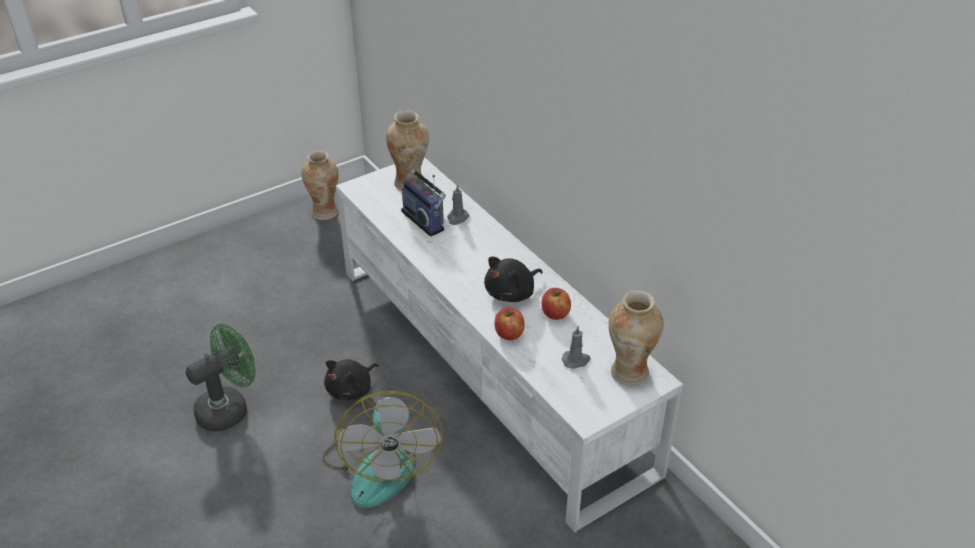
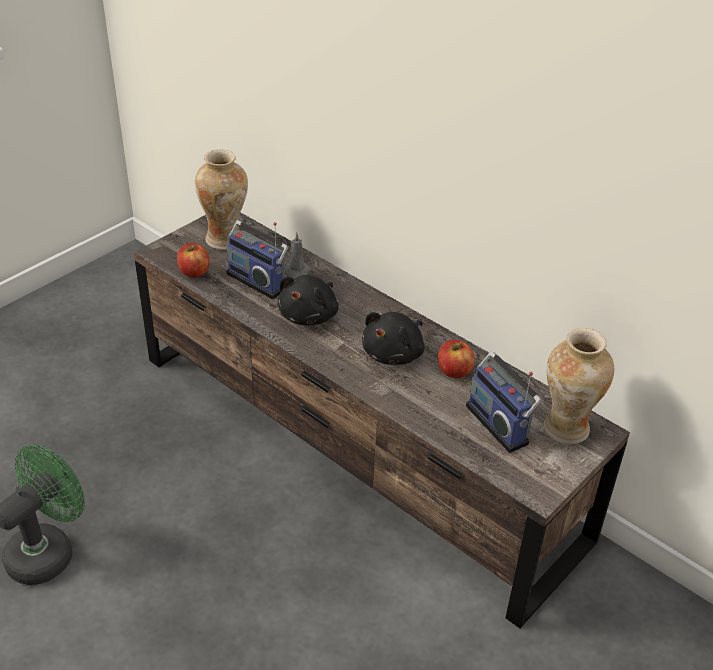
camera: 15 degrees left, 0 degrees up
(325, 212) = (100, 289): vase -> none
(351, 389) = (198, 500): black plush toy -> black plush toy (310, 315)
(381, 465) = (263, 589): fan -> none
(489, 366) = (355, 445): white tv stand -> brown tv stand
(509, 334) = (409, 403): apple -> apple (194, 272)
(576, 360) = (500, 423): grey candle -> radio

